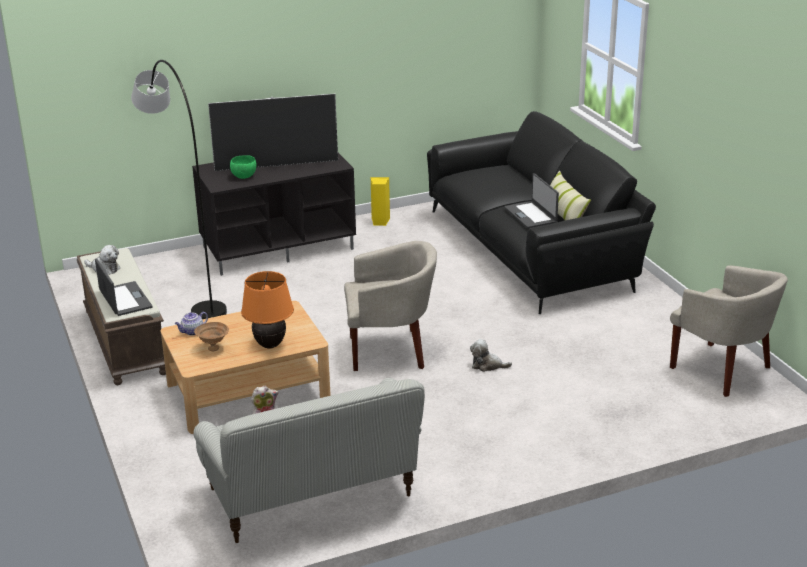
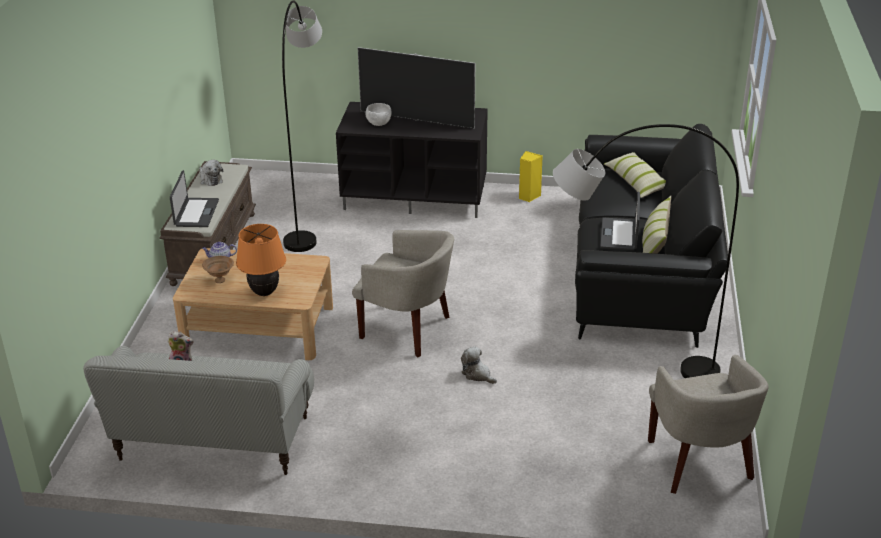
camera: 30 degrees right, 5 degrees up
(243, 176) = (378, 123): green bowl -> white bowl
(498, 175) = (636, 182): none -> pillow
(597, 322) = (625, 366): none -> grey floor lamp

